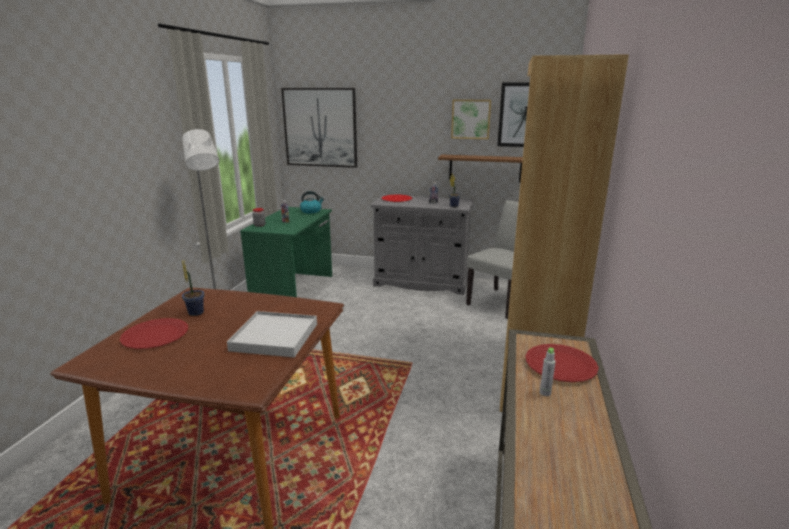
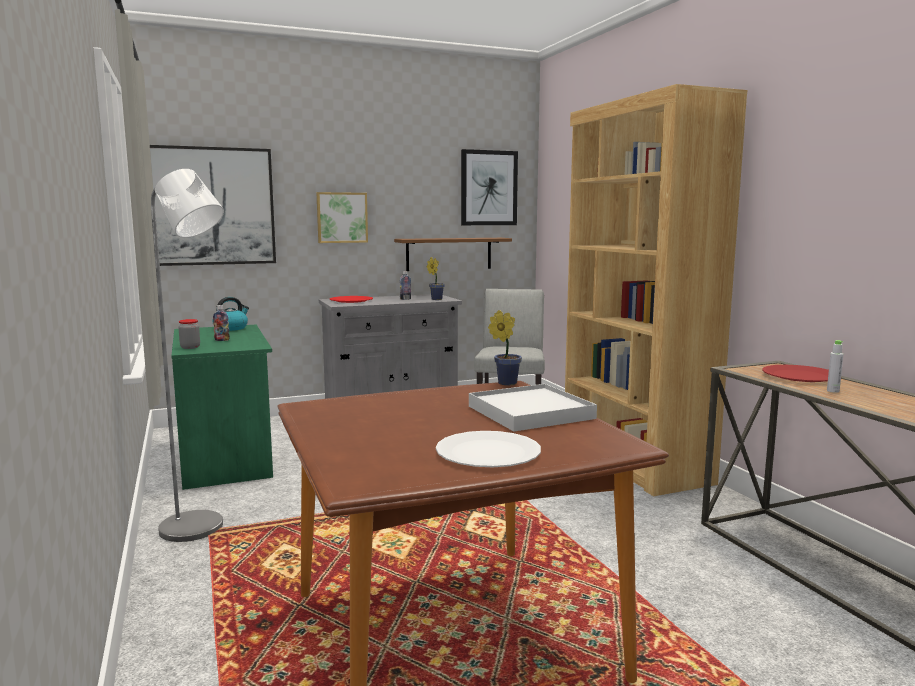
camera: 35 degrees left, 10 degrees down
(155, 335) = (377, 443): red plate -> none
(177, 364) = (487, 452): none -> white plate
(196, 312) = (367, 417): potted plant -> potted plant (505, 383)
(471, 119) = (428, 193): picture -> picture (342, 217)

